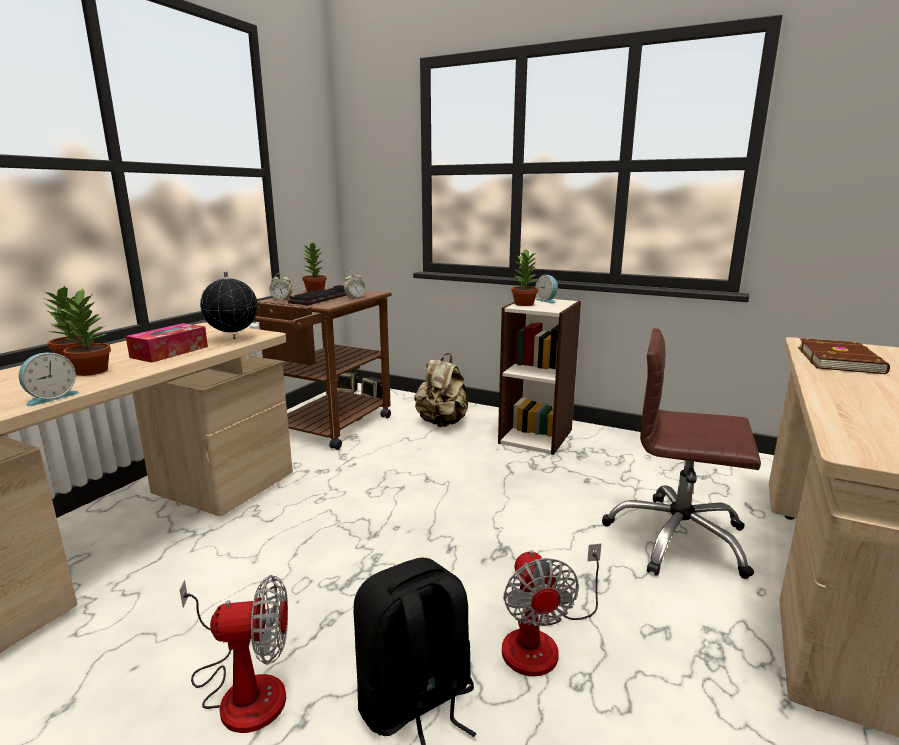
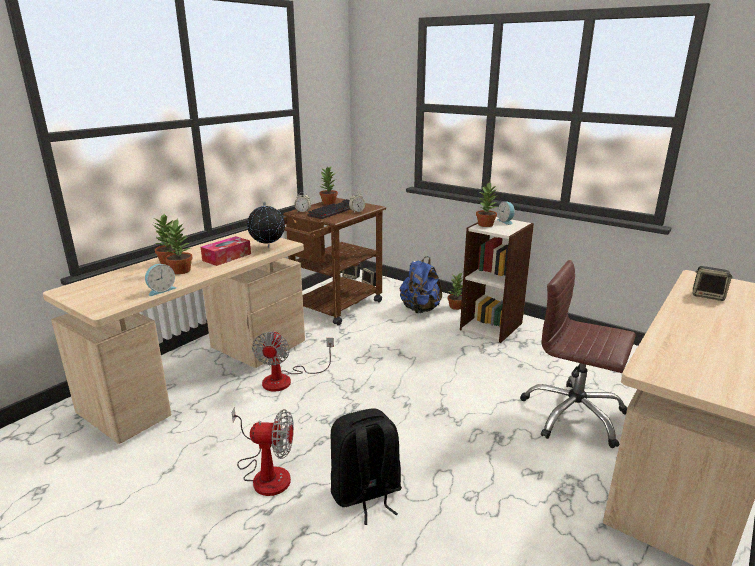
camera: 10 degrees right, 5 degrees up
(442, 423) = (420, 309): beige backpack -> blue backpack
(486, 417) = (456, 307): none -> potted plant
(542, 640) = (453, 469): fan -> fan (286, 379)
(840, 360) = (708, 296): brown book -> speaker

